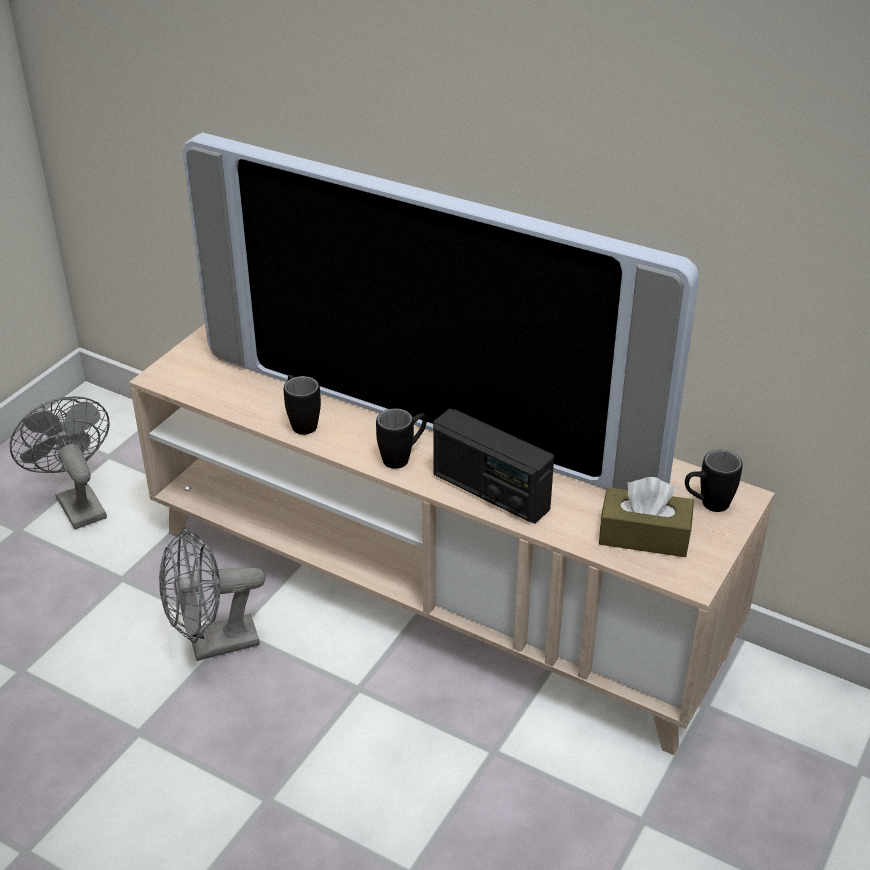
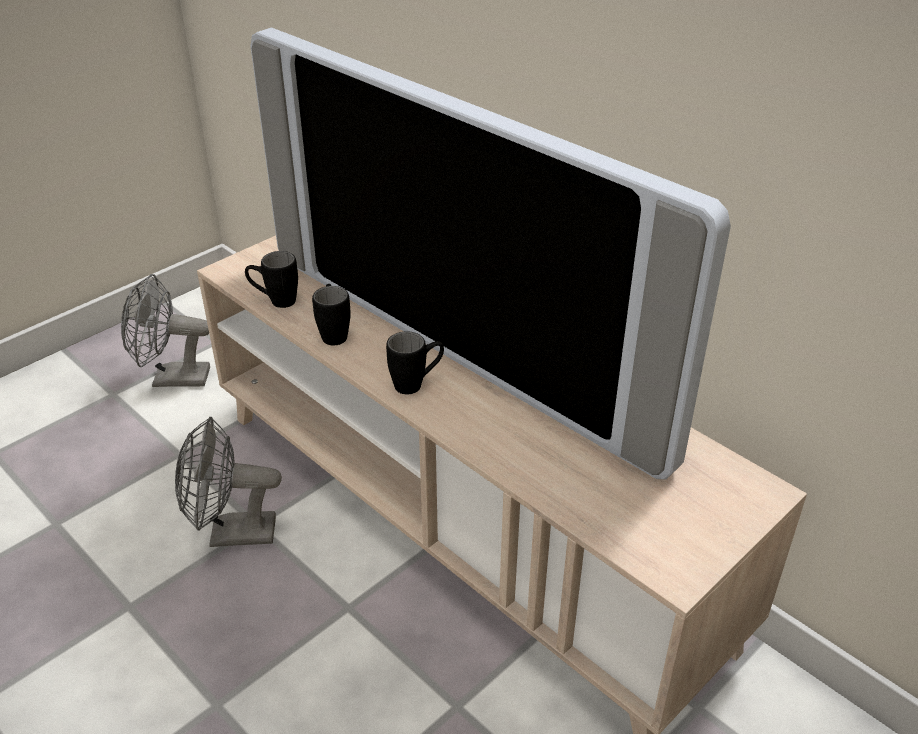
camera: 15 degrees right, 0 degrees up
(77, 503) = (172, 378): grey fan -> grey fan turned 75 degrees counterclockwise
(490, 491) = (490, 435): radio -> none
(644, 536) = (639, 515): brown tissue box -> none
(707, 505) = (722, 493): black mug -> black mug (275, 301)

